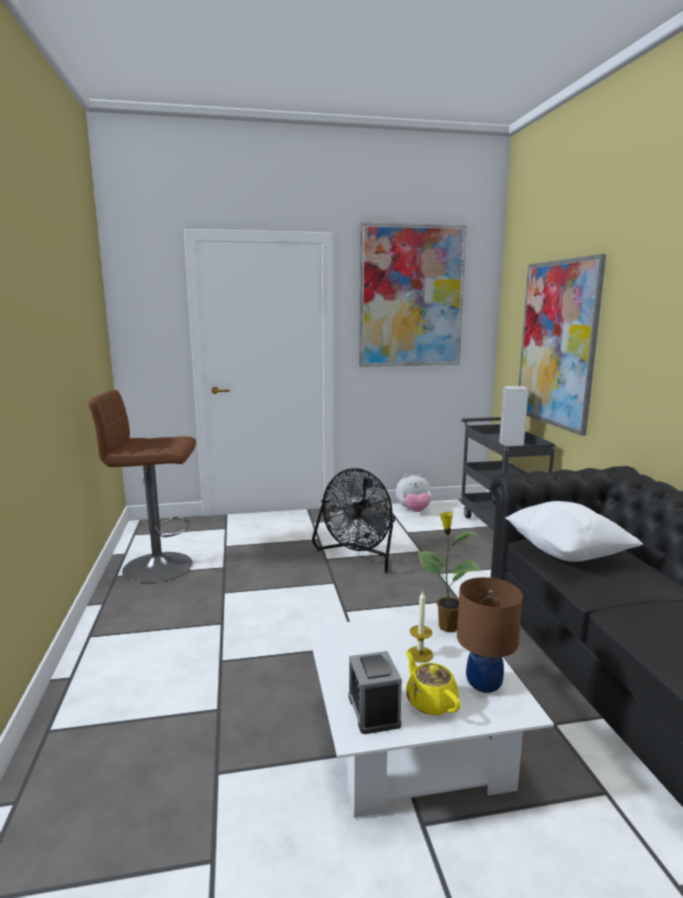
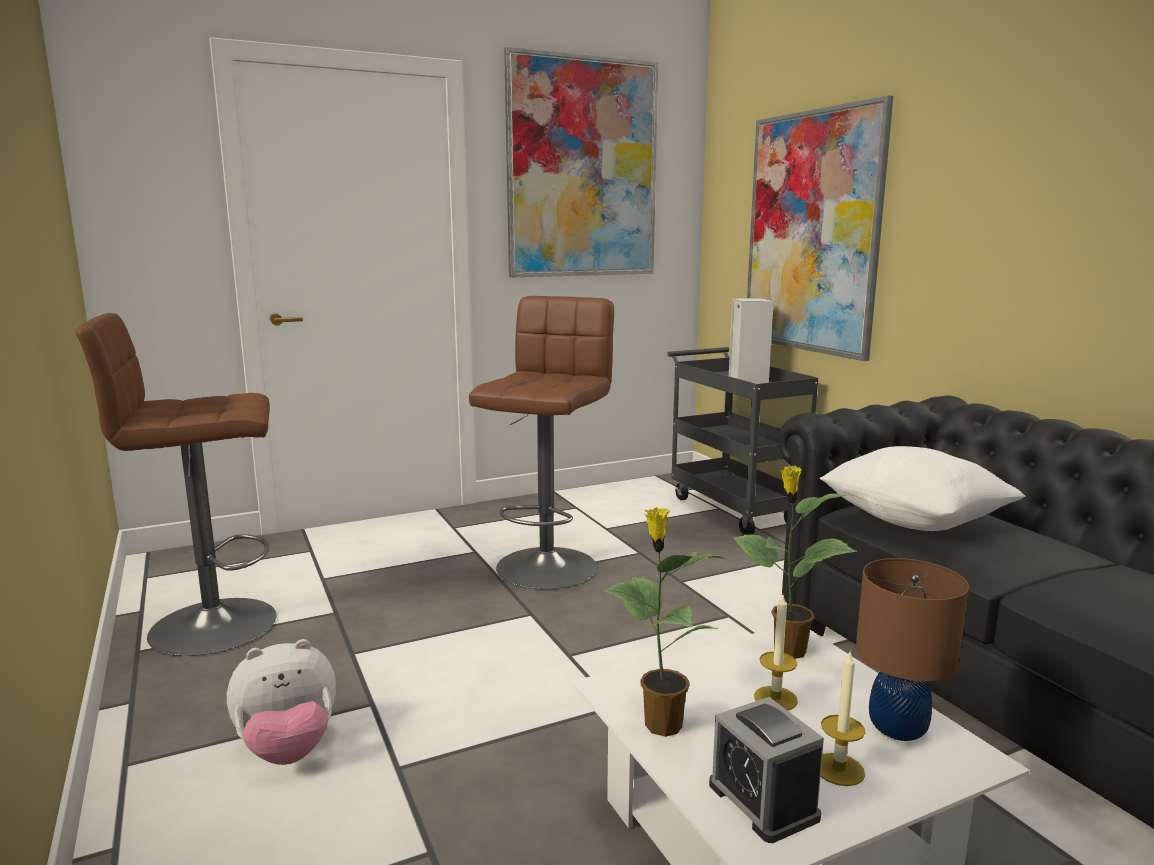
camera: 15 degrees left, 0 degrees up
(342, 658) = (660, 724): none -> potted plant
(358, 554) = (548, 567): black fan -> brown stool
(413, 511) = (600, 497): plush toy -> plush toy (288, 750)
(430, 701) = (839, 769): yellow teapot -> candle

